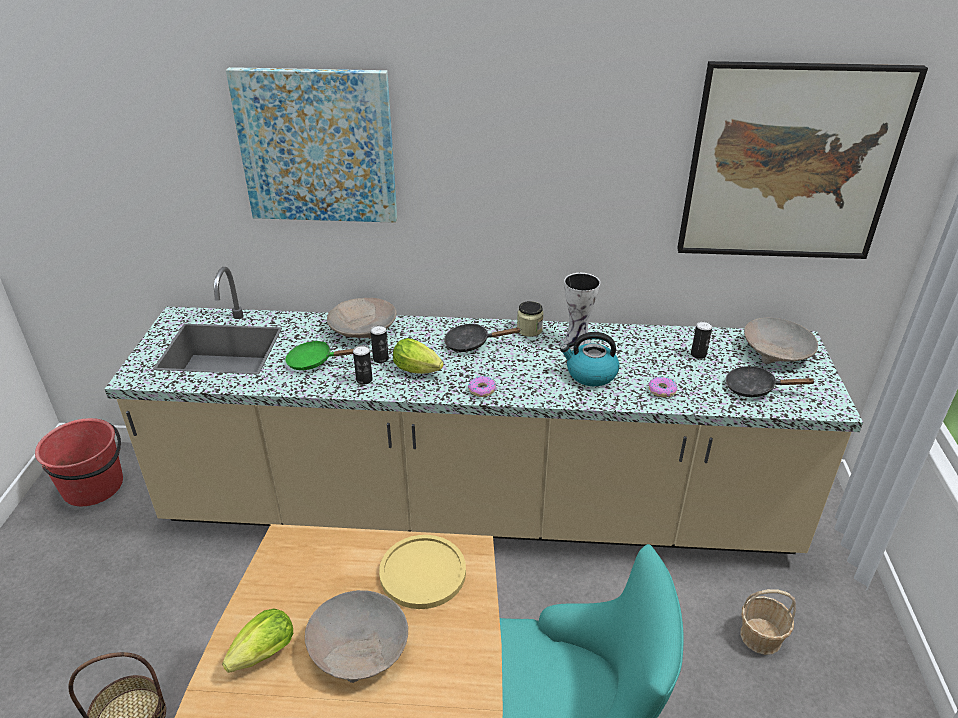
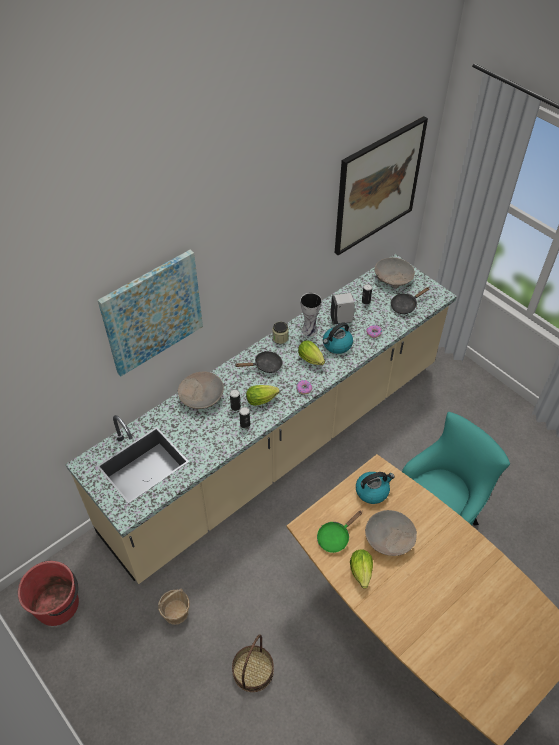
camera: 45 degrees left, 15 degrees up
(315, 361) = (206, 433): green frying pan -> green frying pan (335, 537)
(422, 572) = (372, 491): yellow plate -> kettle
(471, 343) = (265, 366): black frying pan -> black frying pan turned 150 degrees counterclockwise
(535, 370) = (312, 360): none -> lettuce
(636, 354) = (342, 319): none -> white soap dispenser
(761, 637) = (445, 413): basket -> basket (176, 612)

